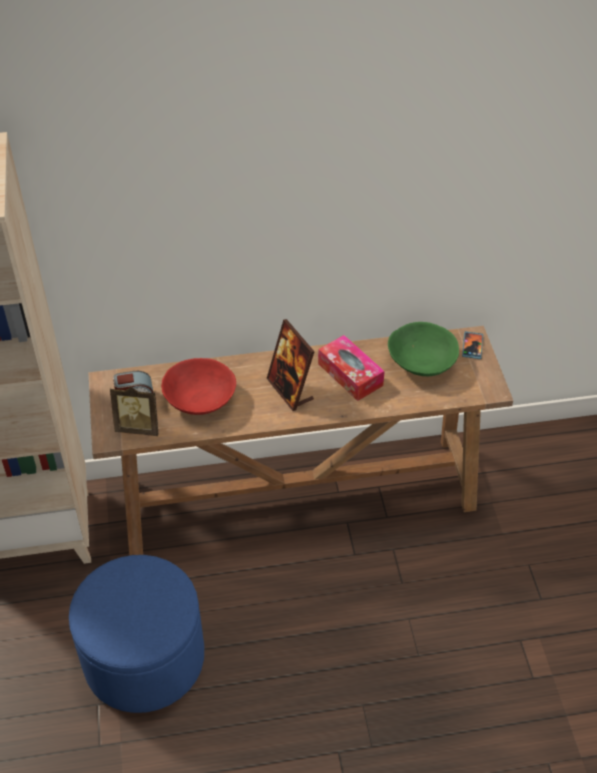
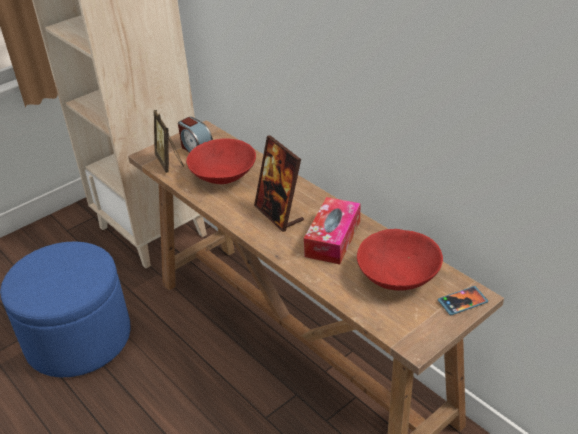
camera: 60 degrees right, 10 degrees down
(290, 390) = (279, 214): picture frame -> picture frame turned 60 degrees counterclockwise
(421, 362) = (398, 276): green bowl -> red bowl

